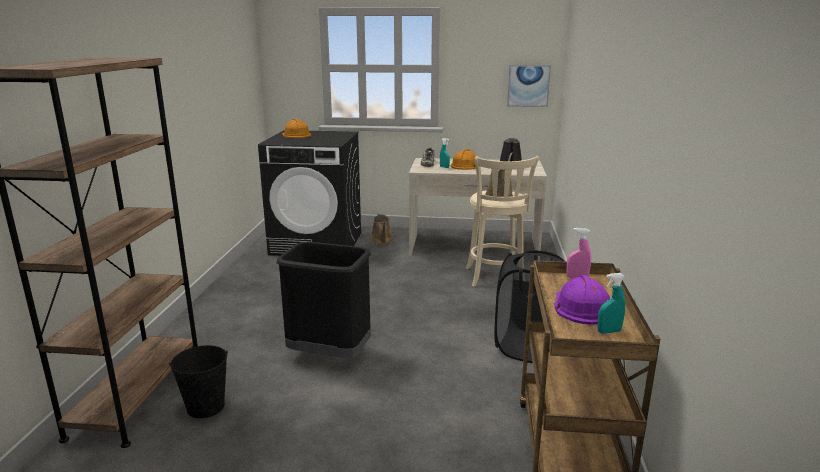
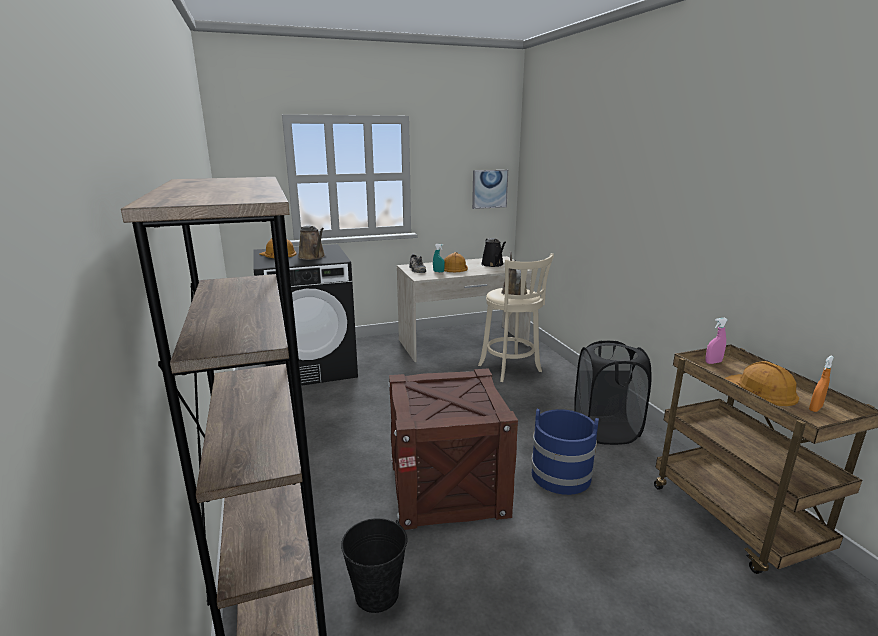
camera: 25 degrees left, 0 degrees up
(330, 355) = (447, 487): black trash can -> crate
(382, 240) = (374, 352): brown watering can -> brown watering can (313, 257)
(439, 372) = (561, 475): none -> blue bucket
(581, 307) = (761, 390): purple hard hat -> orange hard hat
(609, 332) = (815, 408): turquoise spray bottle -> orange spray bottle

